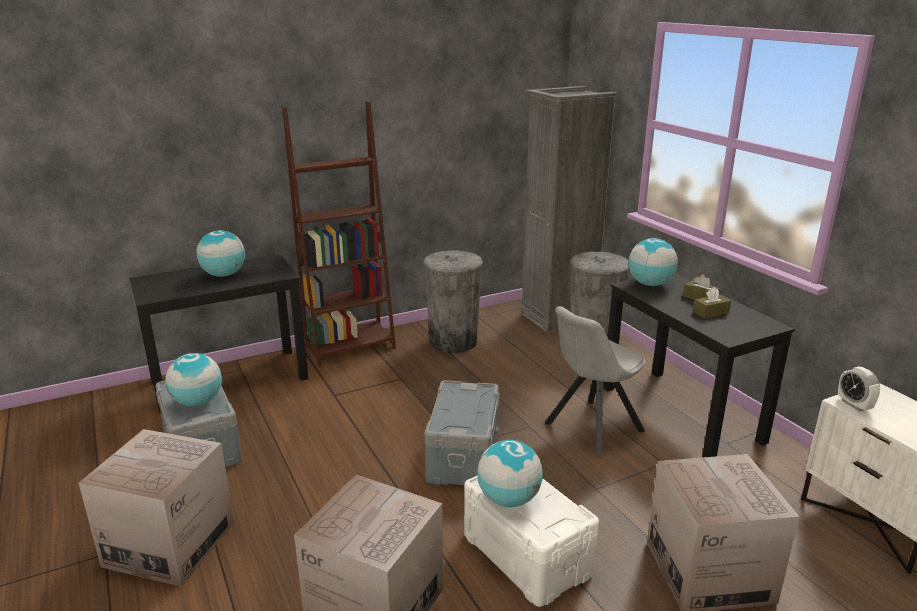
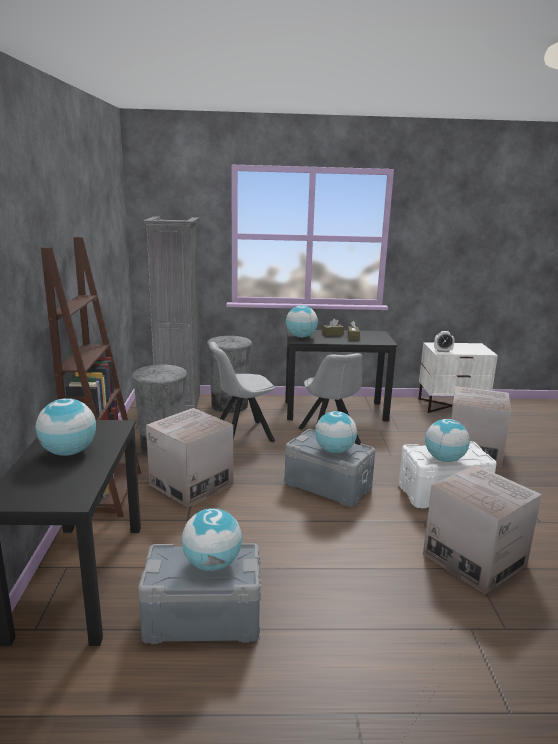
camera: 65 degrees left, 5 degrees down
(170, 544) = (361, 660): cardboard box -> cardboard box (191, 484)
(455, 413) = (334, 451): none -> globe
(529, 371) = (242, 434): none -> grey chair

